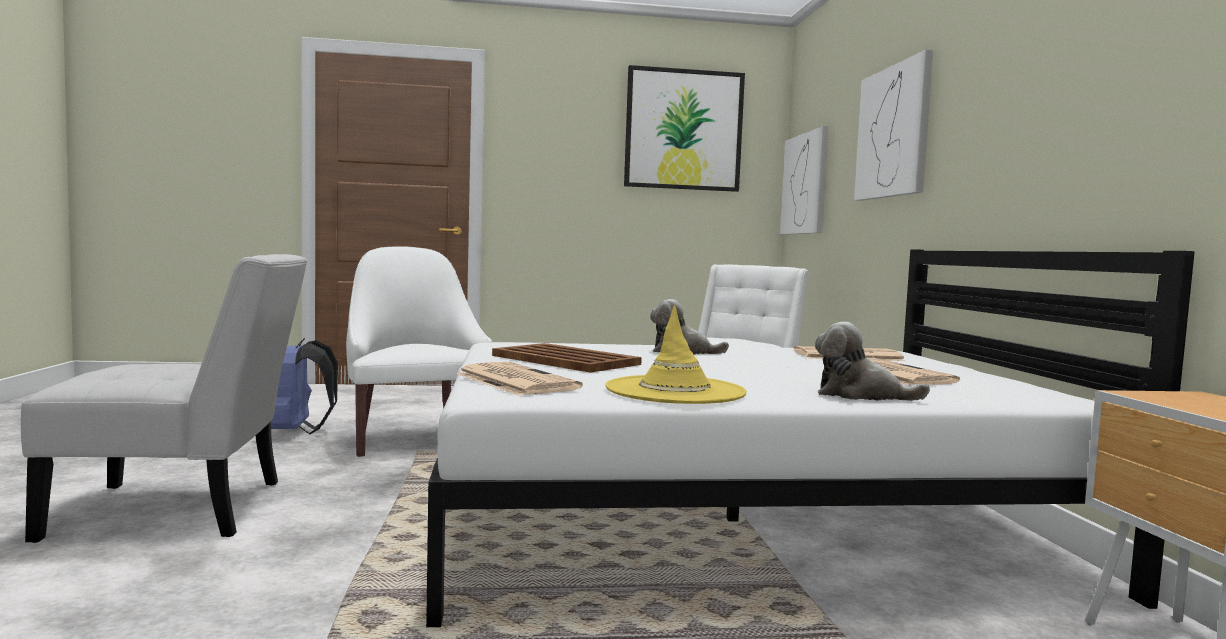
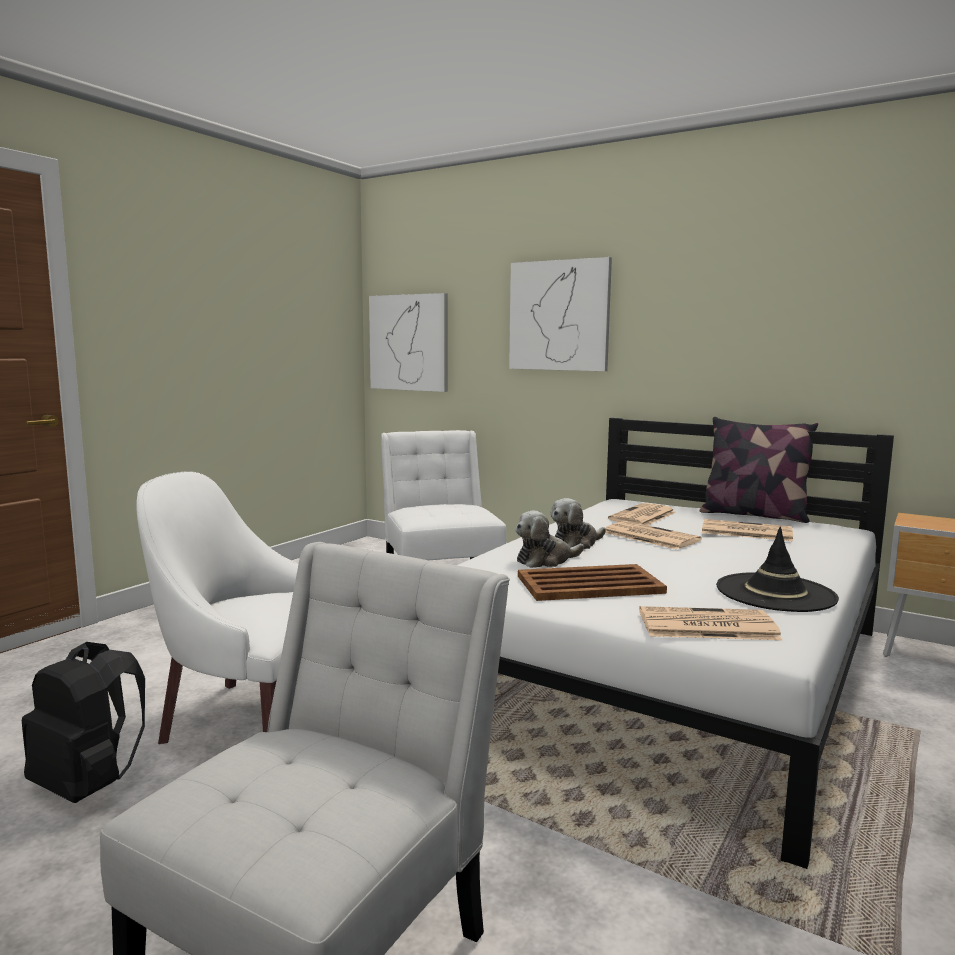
camera: 50 degrees left, 5 degrees up
(297, 432) = (88, 785): blue backpack -> black backpack
(675, 391) = (775, 593): yellow hat -> black hat
(683, 130) = (284, 281): picture -> none
(764, 358) = (649, 536): none -> newspaper
(860, 395) = (811, 558): plush toy -> plush toy (545, 560)
(1004, 377) = (753, 515): none -> pillow

